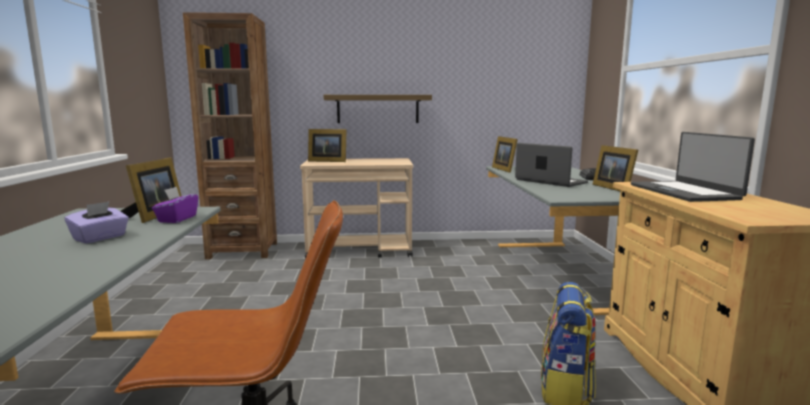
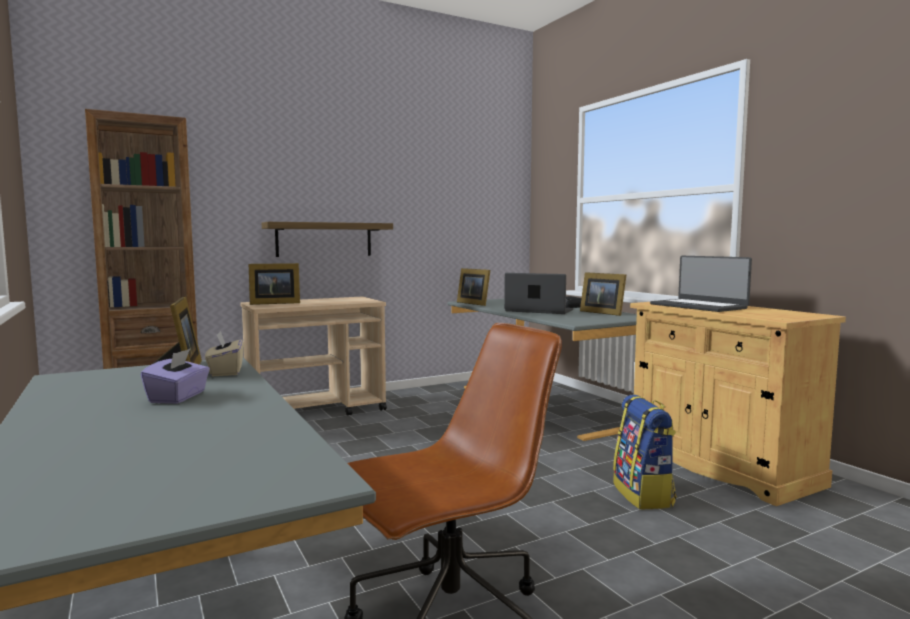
camera: 25 degrees left, 5 degrees down
(177, 219) = (225, 372): purple tissue box -> beige tissue box

